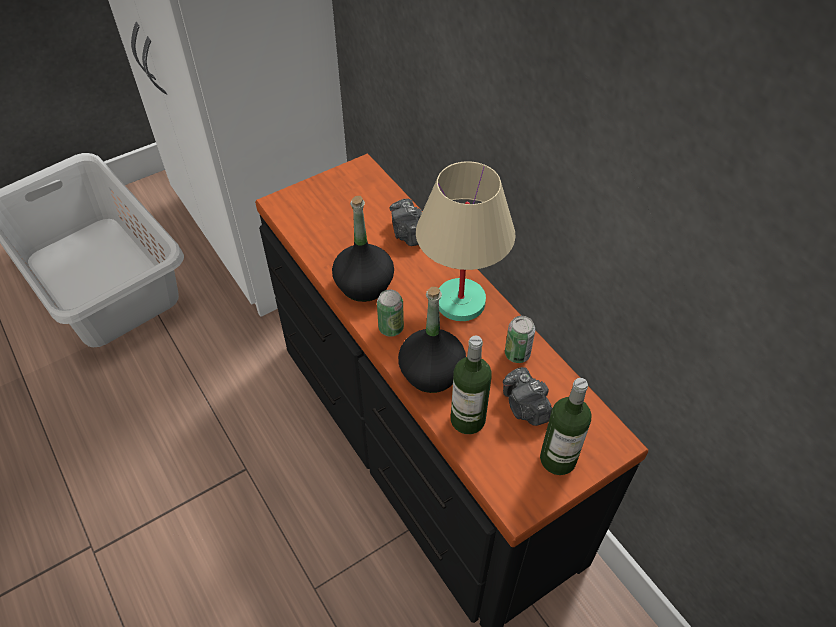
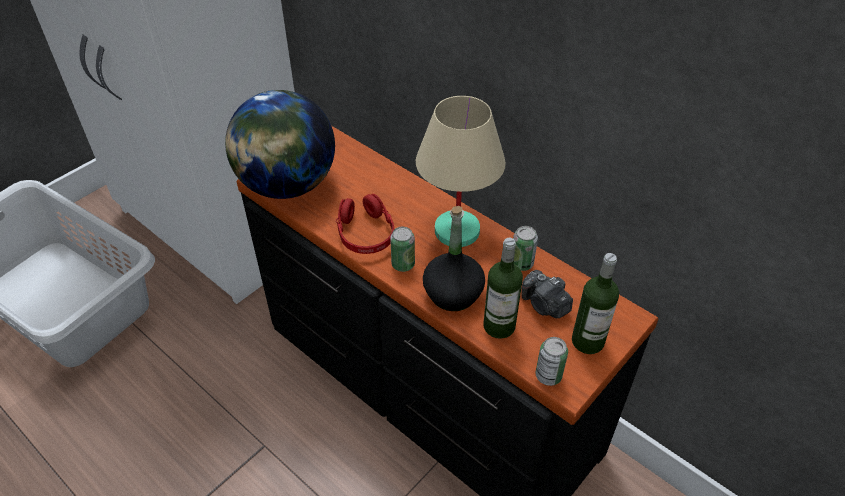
camera: 15 degrees left, 5 degrees down
(303, 216) = (287, 185): none -> globe
(364, 285) = (365, 233): black bottle -> red headphones
(407, 233) = (389, 183): camera -> none
(500, 488) = (548, 376): none -> can

